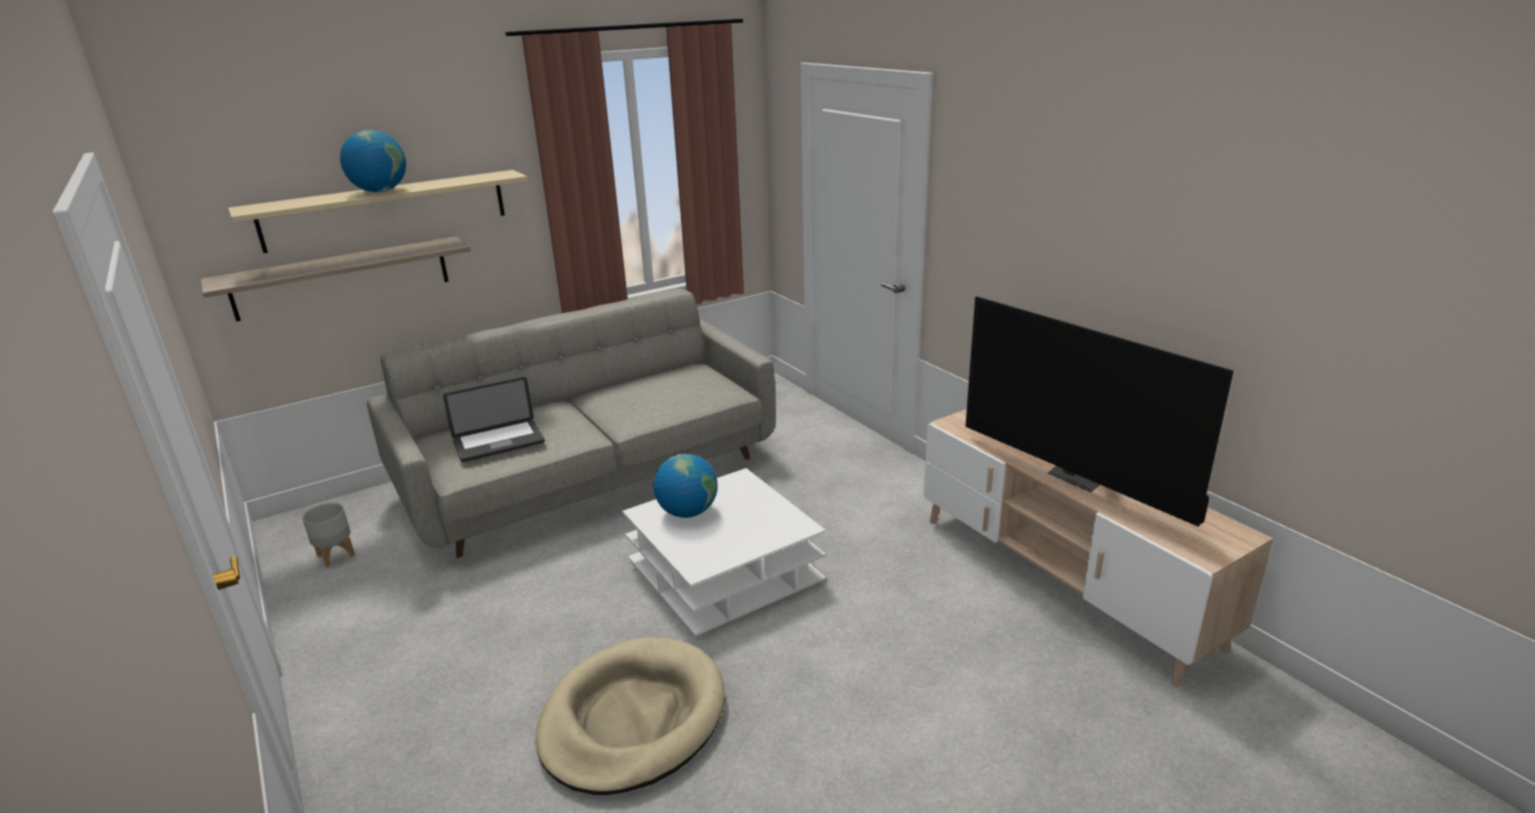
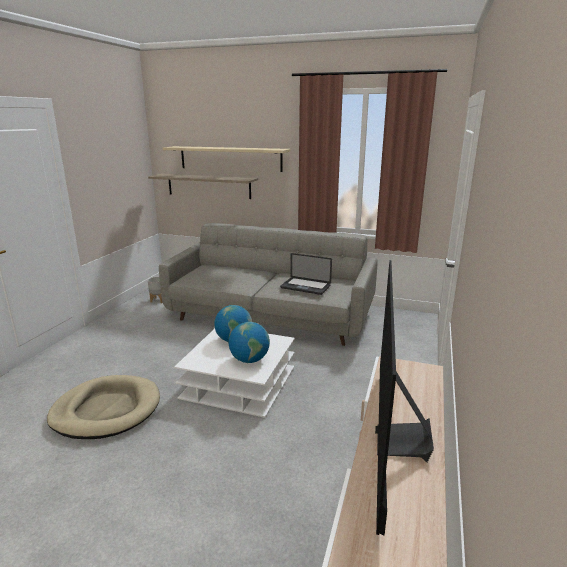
camera: 50 degrees right, 5 degrees down
(380, 191) = (222, 147): globe -> globe (249, 360)
(499, 442) = (213, 275): laptop -> laptop (305, 287)

